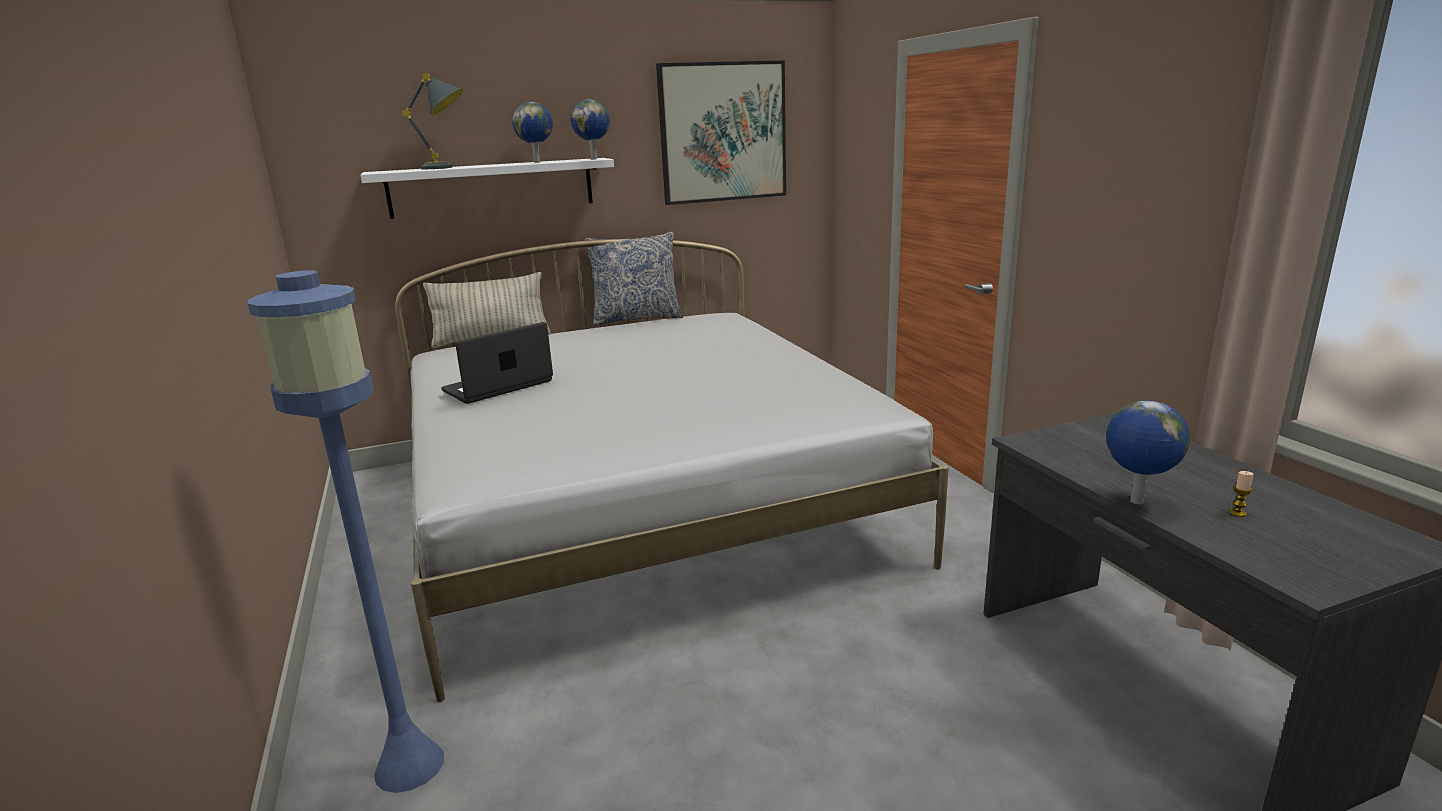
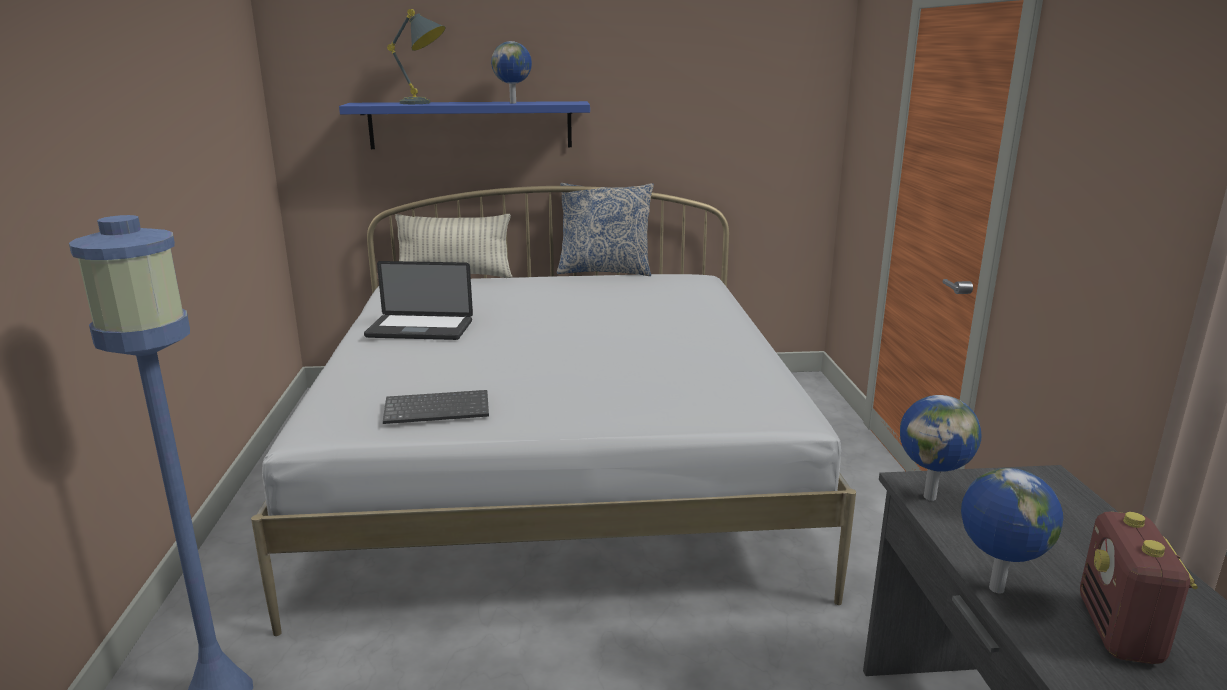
camera: 15 degrees right, 0 degrees up
(492, 187) = (471, 125): white shelf -> blue shelf
(498, 386) = (420, 329): laptop -> laptop turned 150 degrees counterclockwise
(574, 449) = (438, 409): none -> keyboard
(594, 159) = (571, 103): globe -> globe (930, 496)
(723, 132) = (720, 81): picture -> none
(1237, 513) = (1119, 631): candle -> radio

